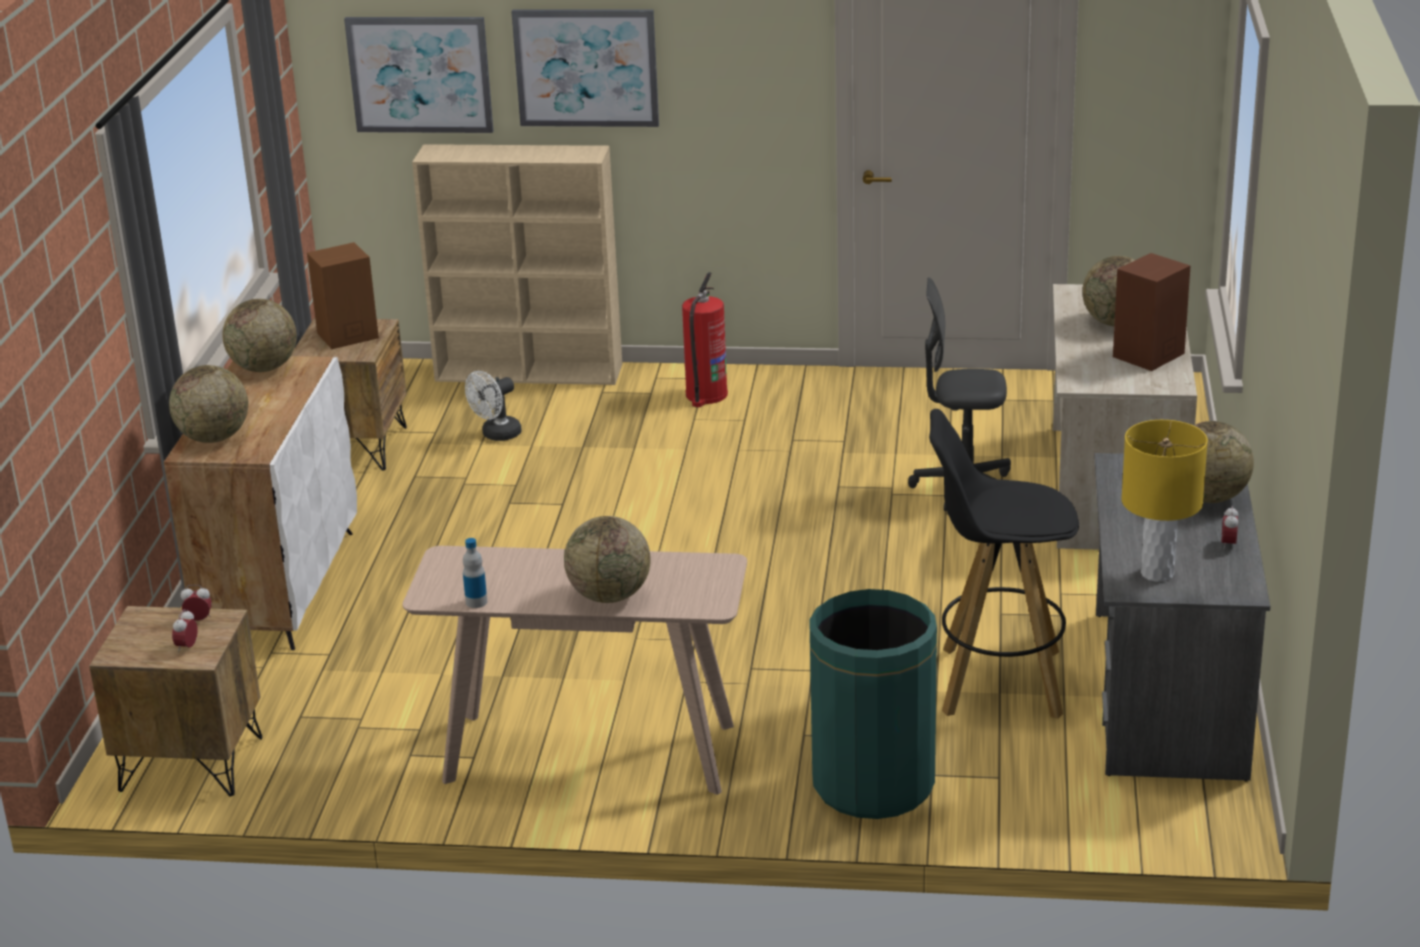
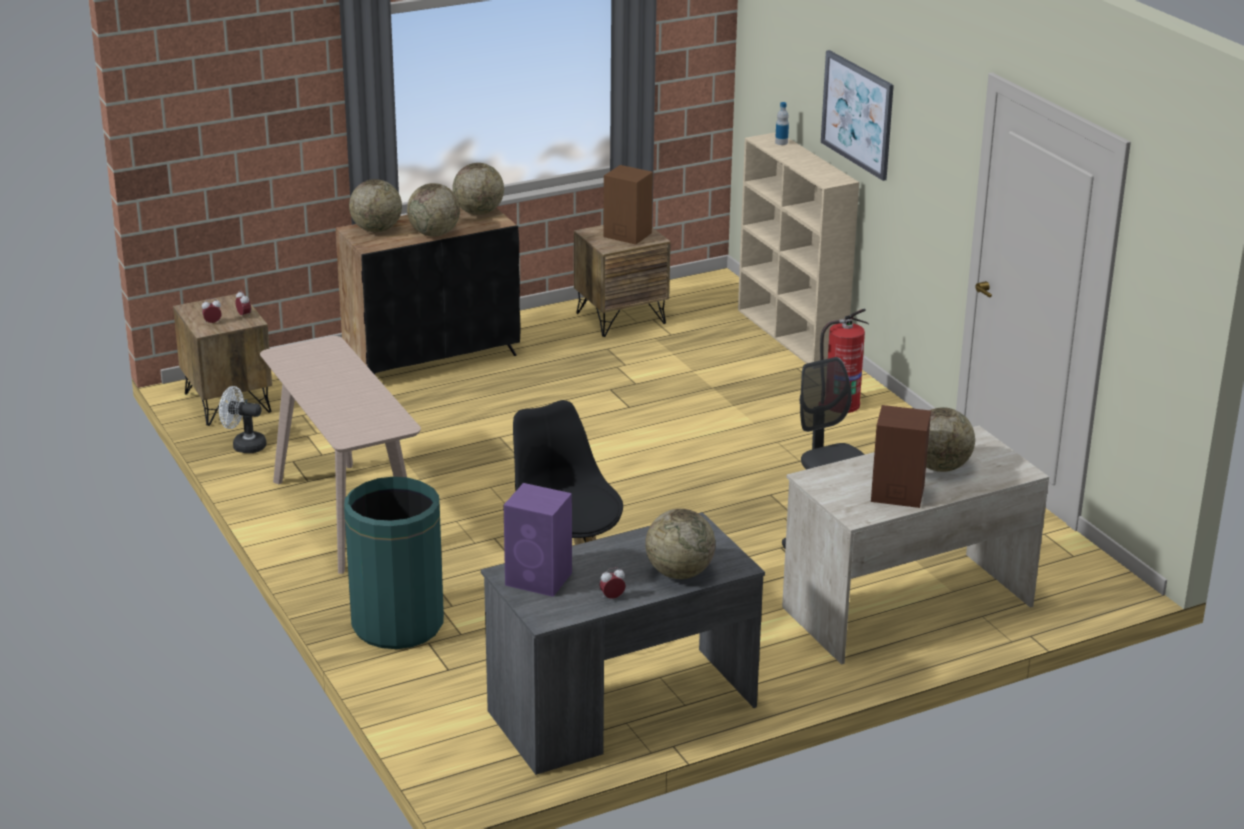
camera: 55 degrees right, 0 degrees up
(280, 587) = (432, 357): white cabinet -> black cabinet
(420, 74) = (785, 78): picture -> none
(476, 602) = (285, 369): bottle -> bottle (781, 142)
(496, 435) = (691, 355): white fan -> white fan (244, 445)
(609, 596) = (328, 404): globe -> globe (434, 234)
(1157, 573) = (540, 579): yellow table lamp -> purple speaker

